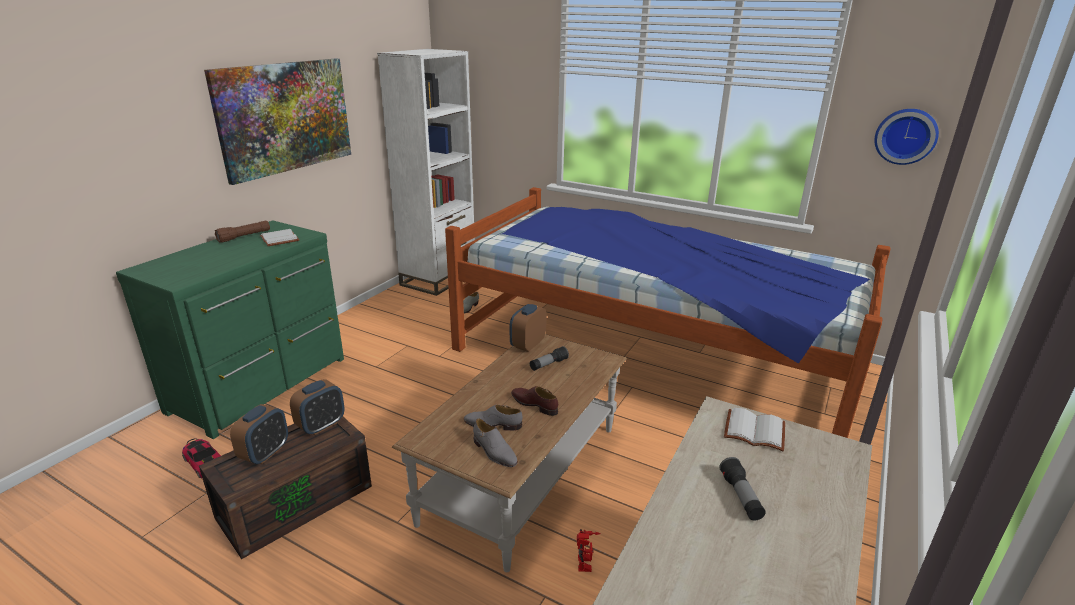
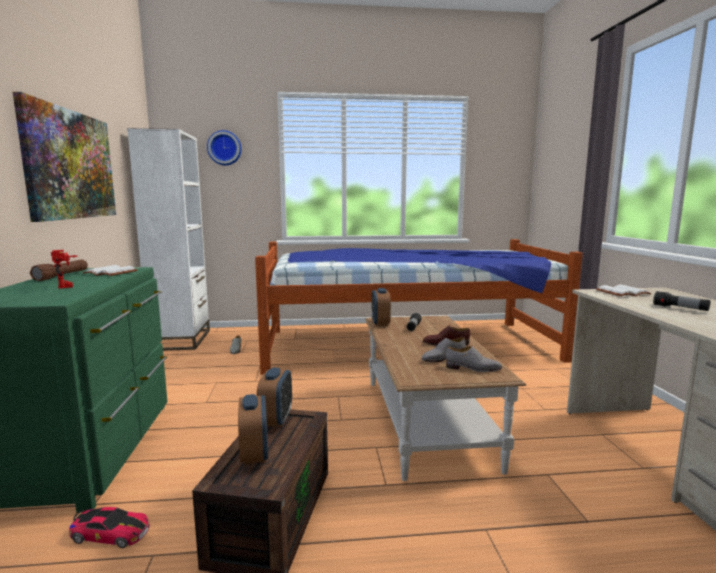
camera: 35 degrees left, 15 degrees down
(587, 565) = (540, 447): toy robot -> toy robot (69, 286)
(905, 136) = (506, 177): wall clock -> wall clock (224, 148)

